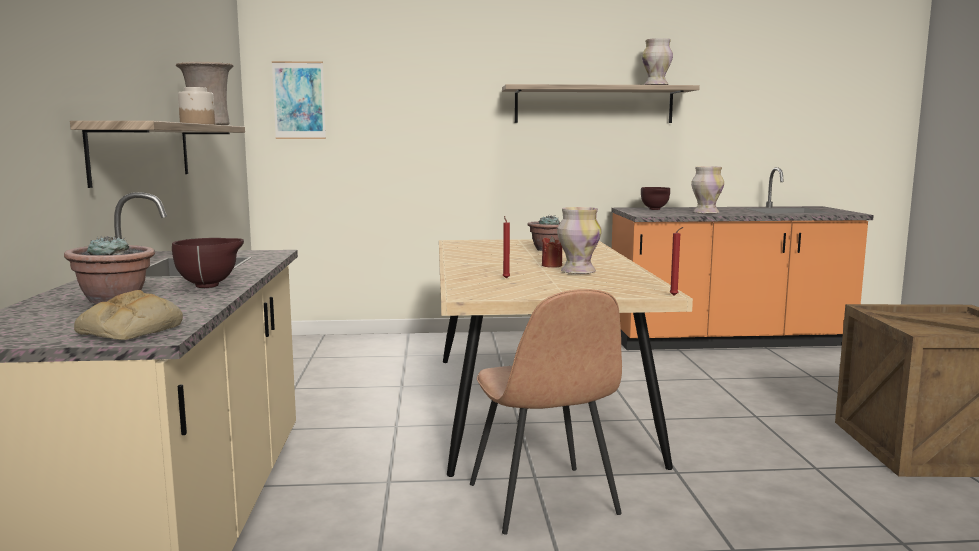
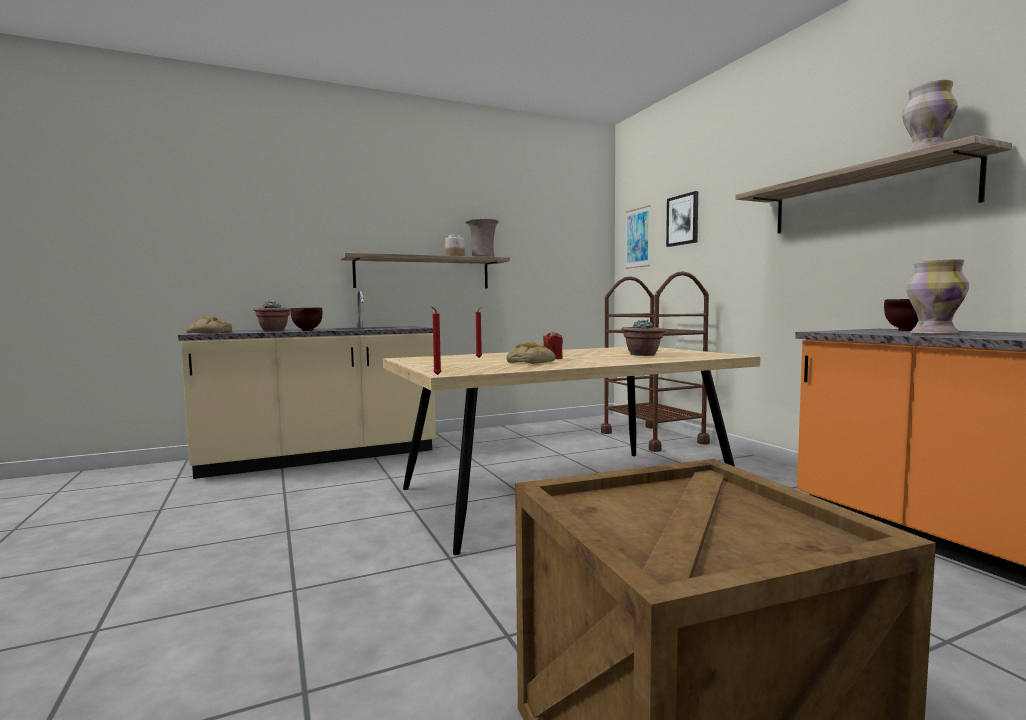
camera: 70 degrees right, 5 degrees down
(384, 90) = (683, 220): none -> picture
(393, 344) = (652, 438): none -> brown cart
(543, 501) = (372, 517): brown chair -> none
(577, 272) = (530, 362): vase -> bread

